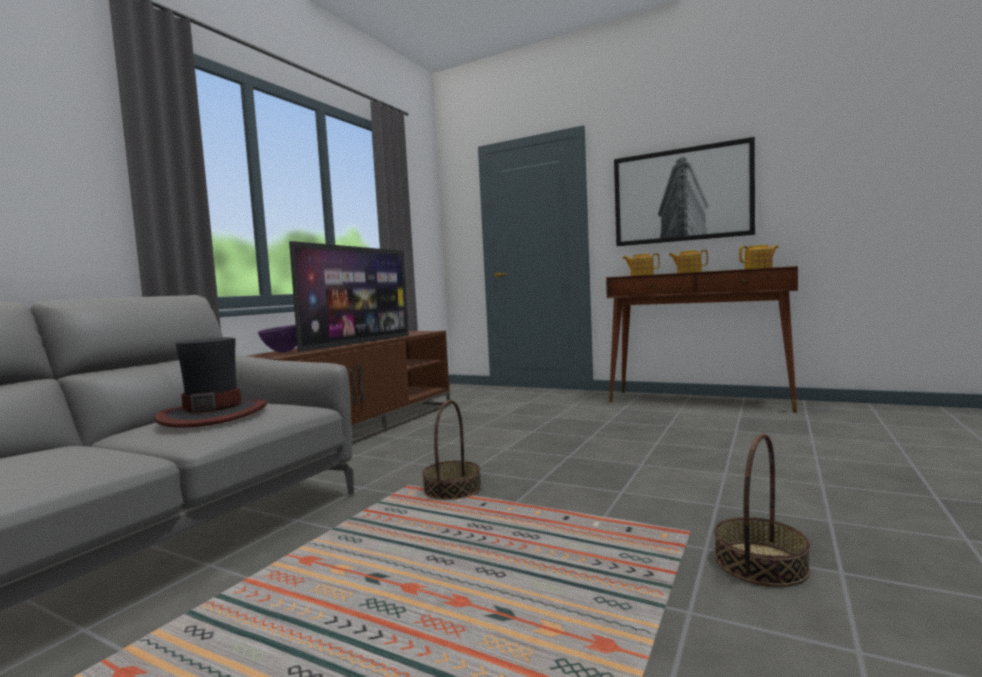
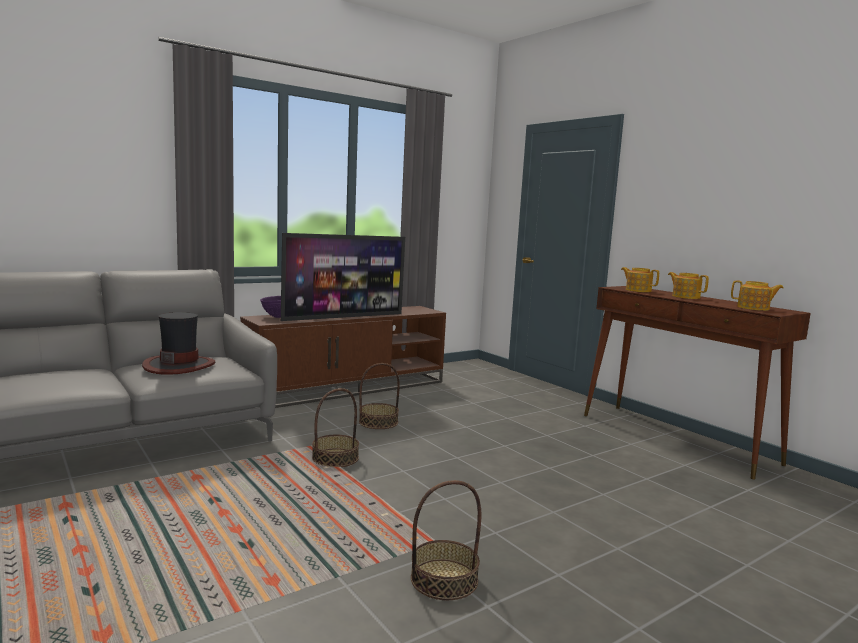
camera: 25 degrees right, 5 degrees up
(444, 448) = (378, 422): none -> basket
(681, 195) = (706, 206): picture -> none

